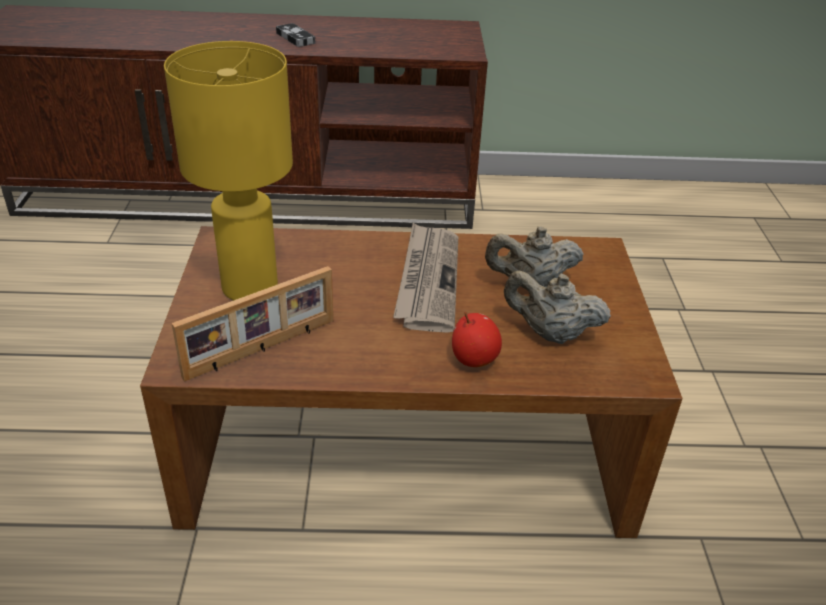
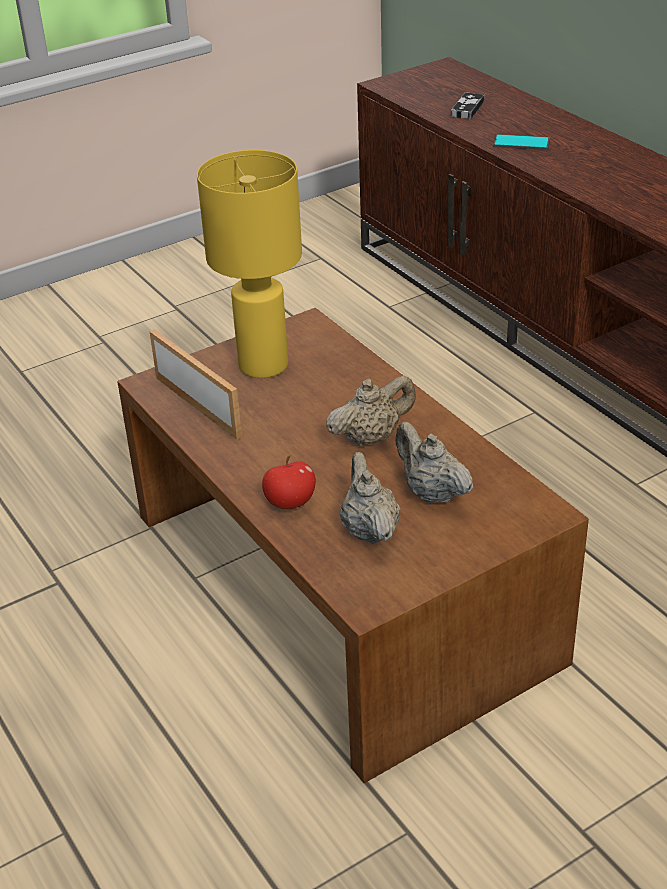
camera: 60 degrees right, 0 degrees up
(193, 38) = (521, 143): none -> phone
(262, 349) = (199, 406): picture frame -> picture frame turned 150 degrees counterclockwise
(295, 38) = (605, 178): game controller -> game controller (467, 109)
(427, 280) = (371, 437): newspaper -> beige teapot

